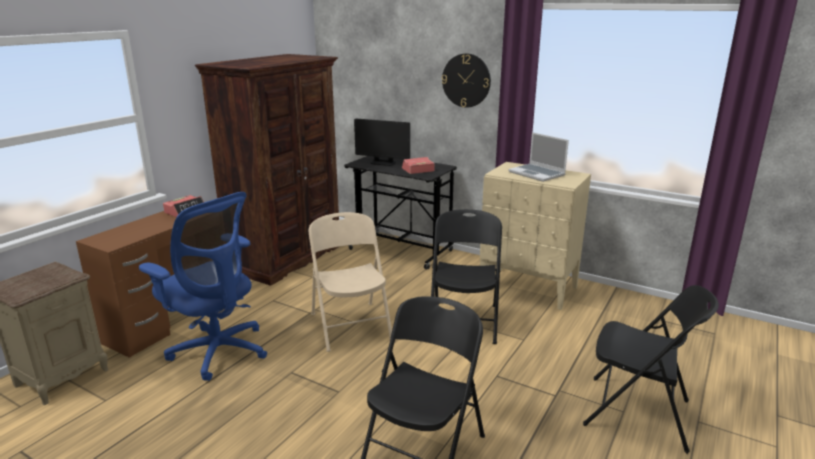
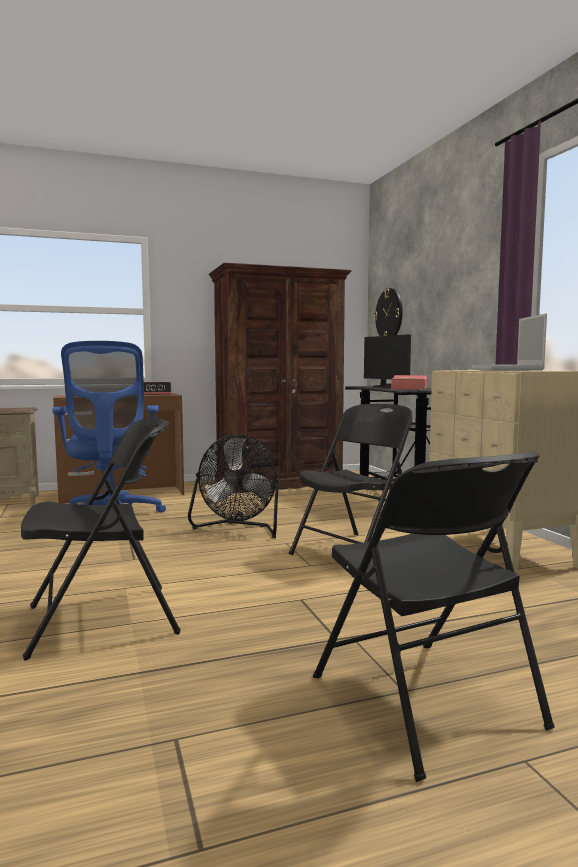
camera: 40 degrees right, 15 degrees down
(351, 326) = (238, 528): beige chair -> black fan
(466, 80) = (477, 278): wall clock -> wall clock (389, 314)

